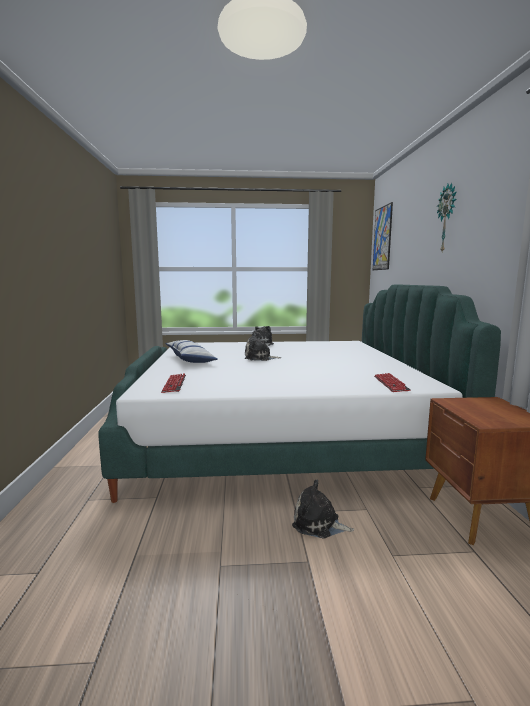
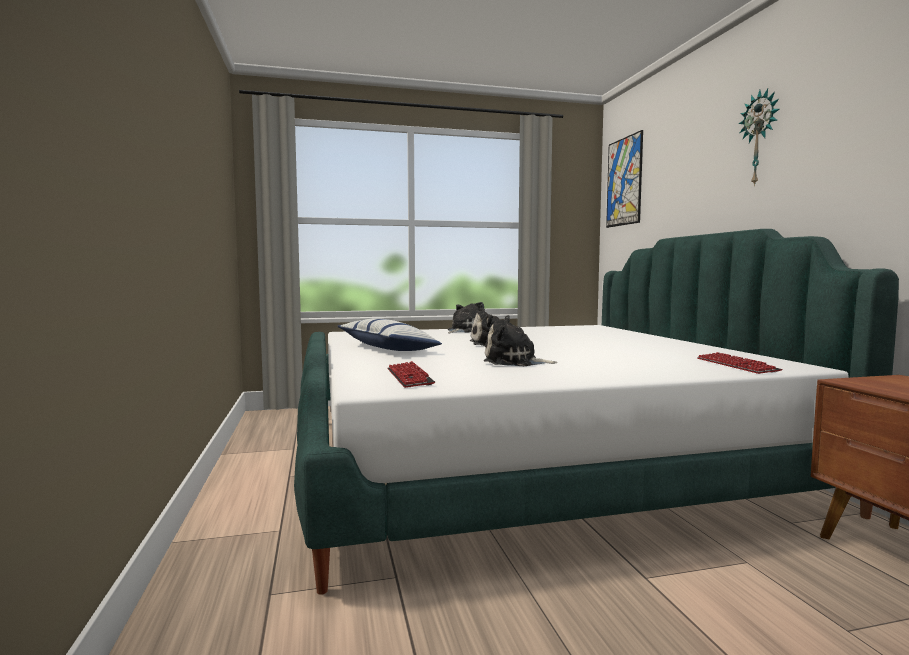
camera: 10 degrees left, 5 degrees down
(319, 524) = (696, 593): plush toy -> plush toy (514, 362)

